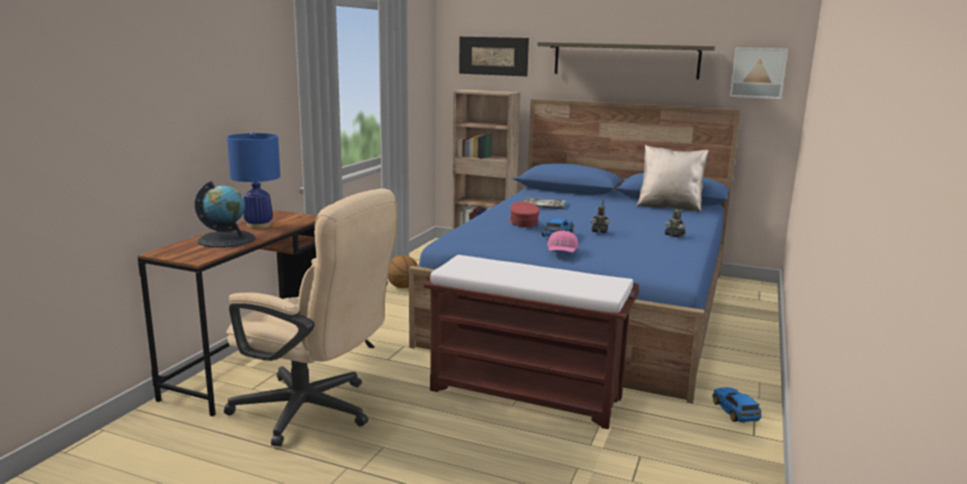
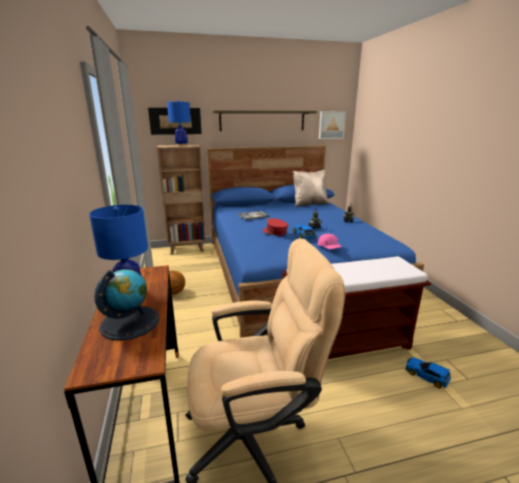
camera: 35 degrees left, 5 degrees up
(491, 91) = (181, 145): none -> blue table lamp
(735, 411) = (433, 310): toy car -> toy car (427, 376)

